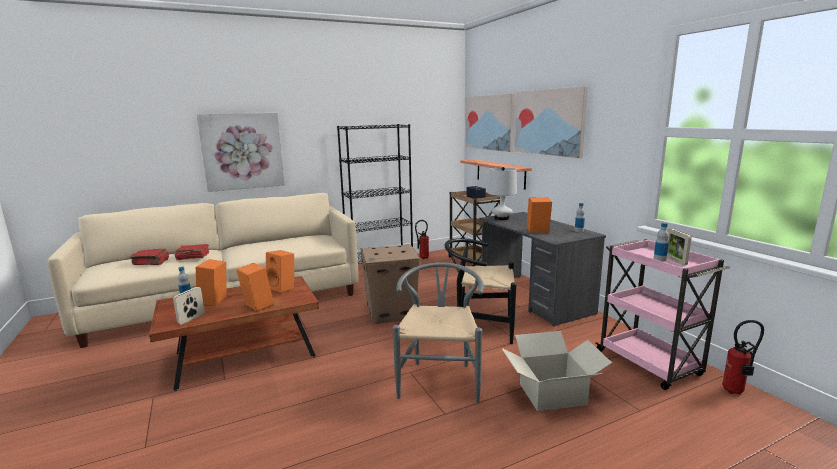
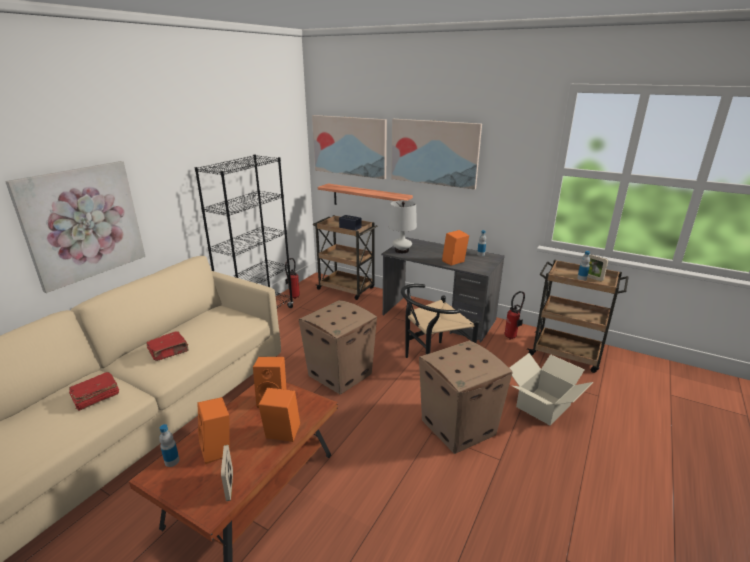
camera: 35 degrees left, 10 degrees up
(151, 262) = (40, 428): red book -> red book (169, 351)
(440, 377) = (459, 427): grey chair -> cardboard box
(649, 364) = (567, 354): pink cart -> brown cart
(736, 392) = (624, 358): fire extinguisher -> fire extinguisher (512, 337)

